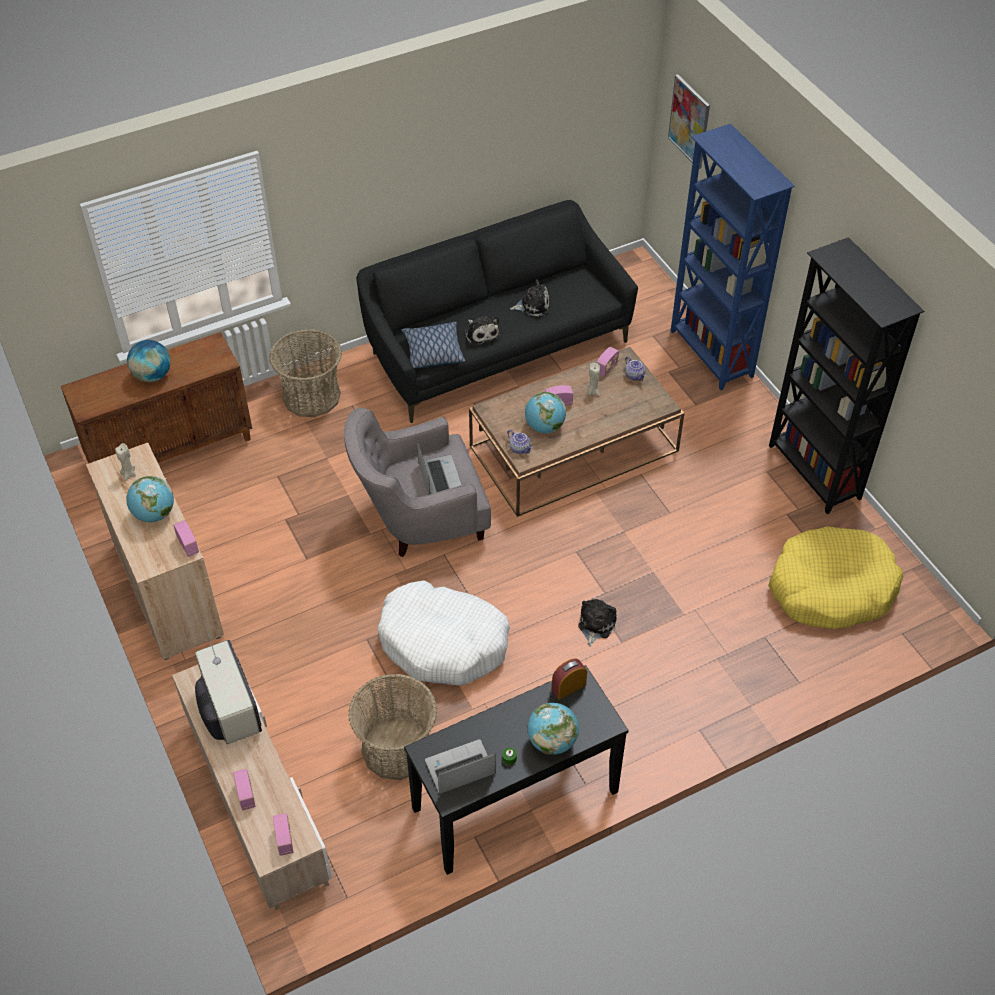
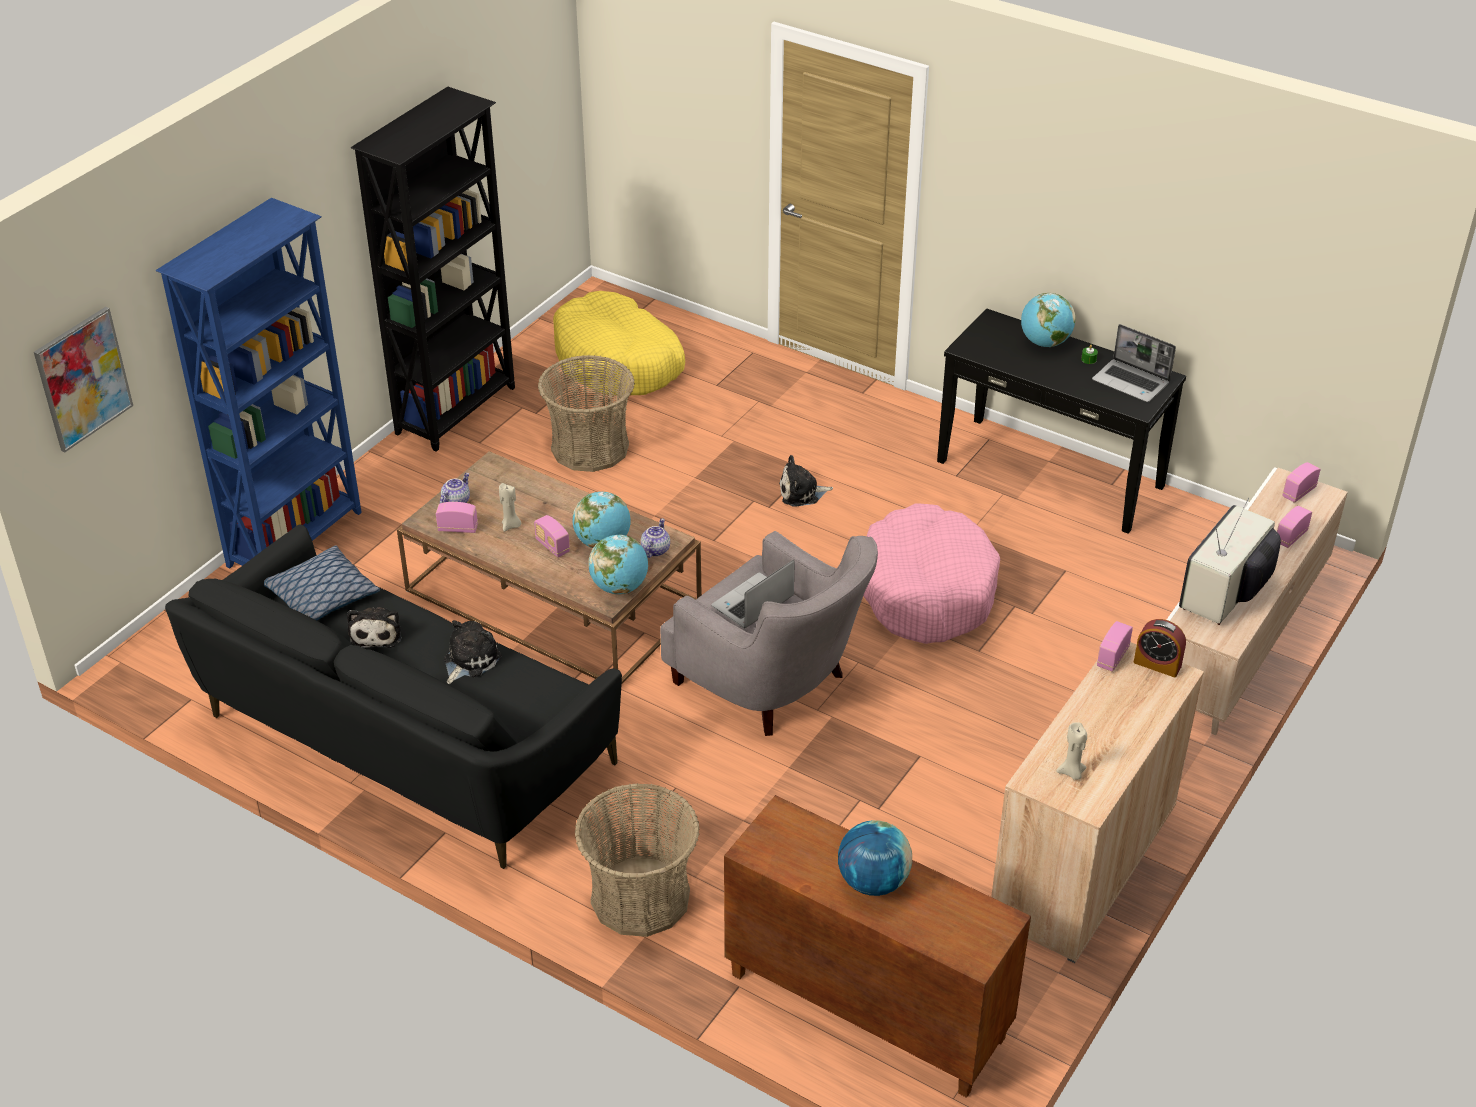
camera: 120 degrees left, 10 degrees down
(154, 514) = (1103, 711): globe -> globe (619, 587)
(396, 748) = (1080, 570): basket -> basket (590, 448)
(433, 352) = (538, 694): pillow -> pillow (323, 597)
(443, 642) = (926, 590): white dog bed -> pink dog bed
(532, 305) = (376, 633): plush toy -> plush toy turned 150 degrees counterclockwise
(568, 687) = (979, 352): alarm clock -> alarm clock (1157, 664)

